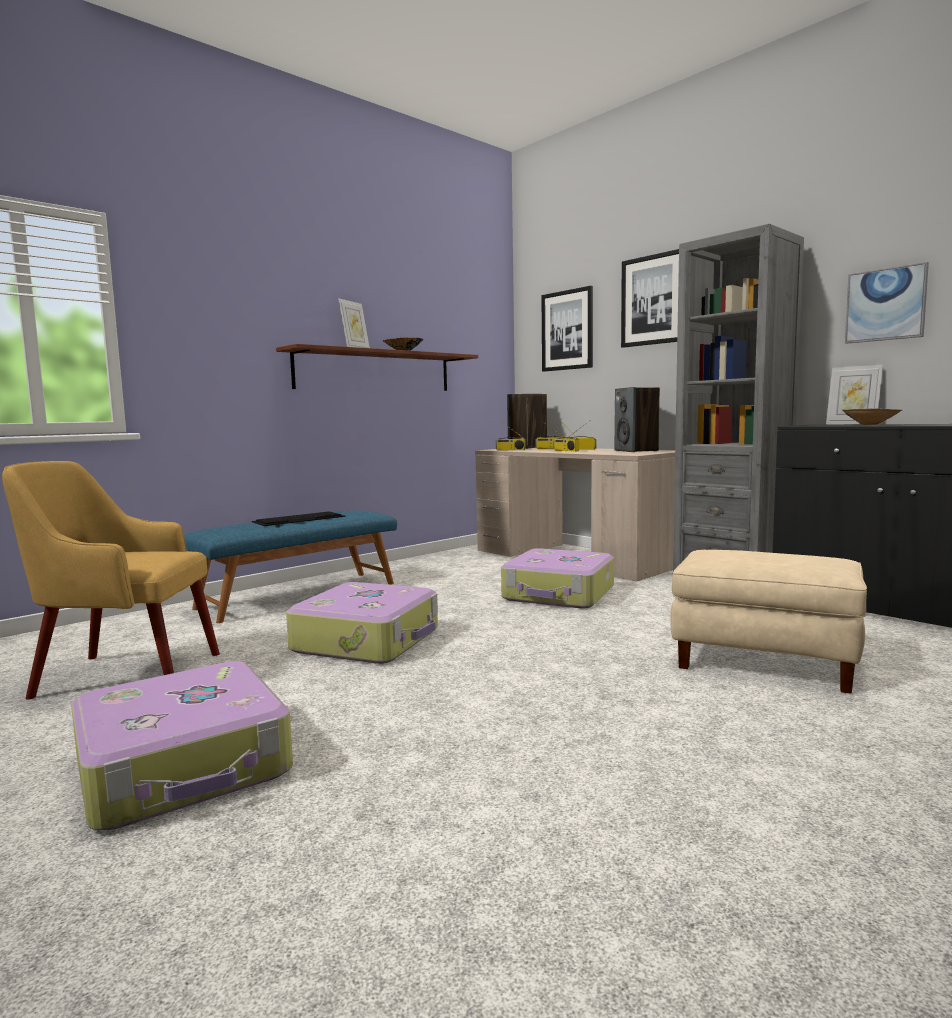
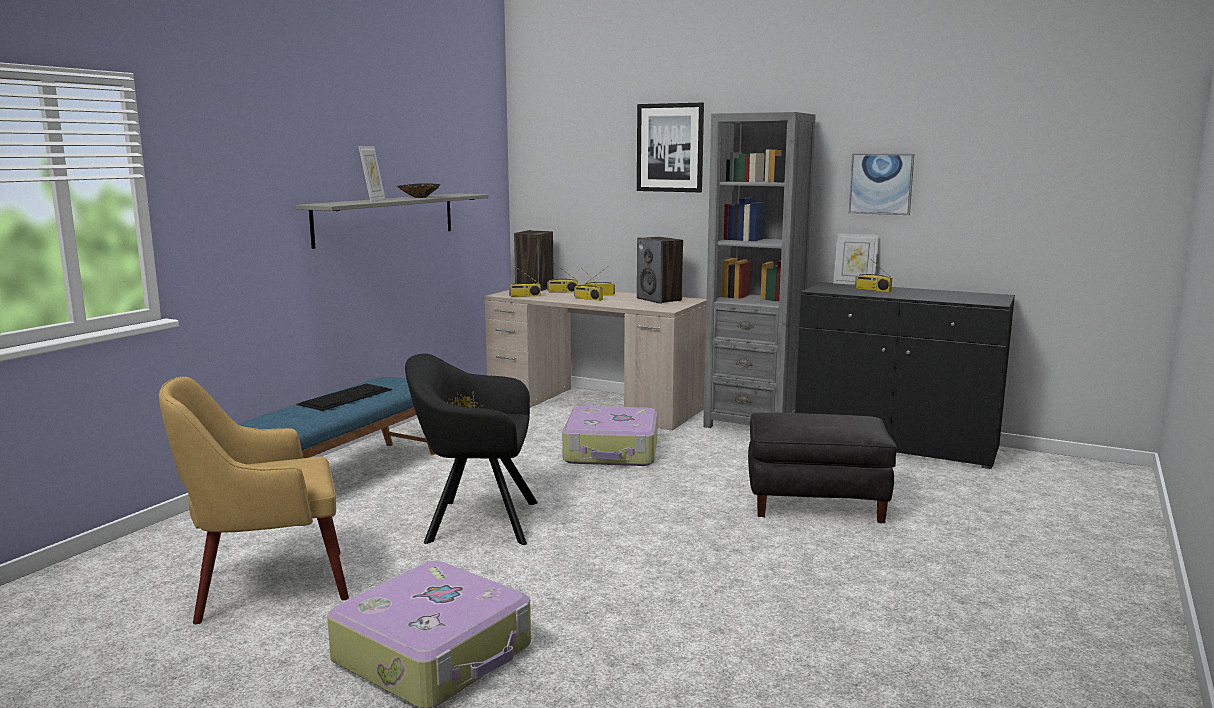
camera: 20 degrees left, 5 degrees up
(368, 640) = (475, 521): suitcase -> black armchair
(375, 371) = (386, 218): brown shelf -> grey shelf
(567, 330) = (574, 165): picture -> none
(765, 660) = (816, 502): beige ottoman -> black ottoman
(871, 424) = (872, 289): beige bowl -> radio

